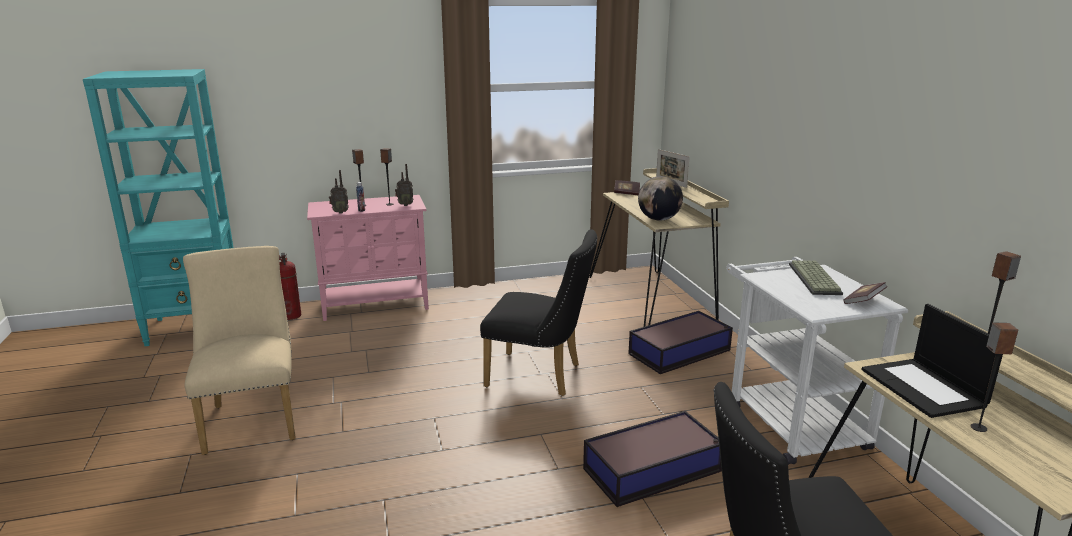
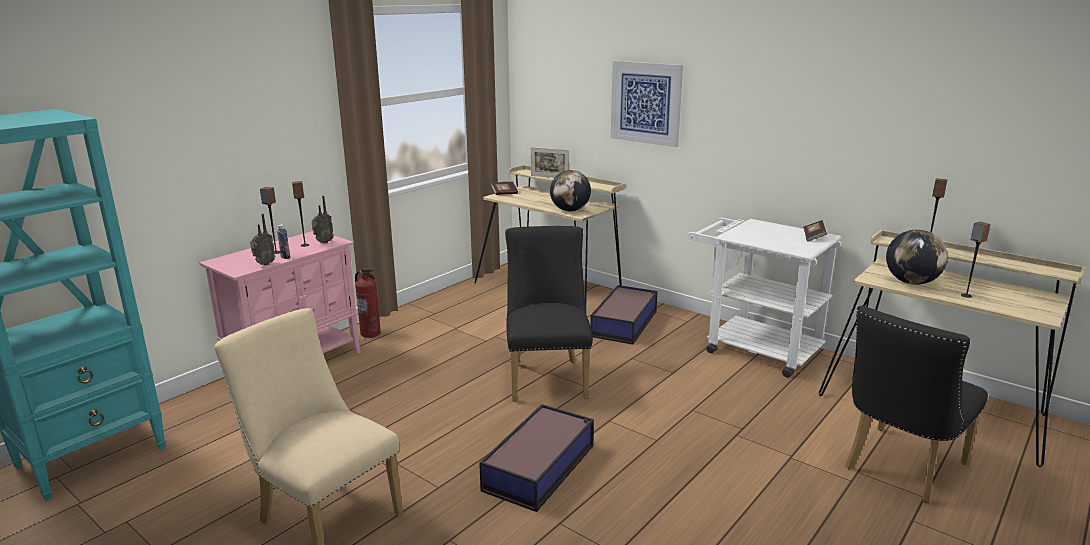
camera: 35 degrees left, 0 degrees up
(291, 316) = (208, 404): fire extinguisher -> fire extinguisher (371, 333)
(540, 376) = (547, 377): black chair -> black chair turned 75 degrees counterclockwise
(654, 470) = (718, 413): storage box -> storage box (541, 467)
(755, 112) = (646, 103): none -> picture
(816, 279) = (765, 229): keyboard -> none
(924, 388) = (911, 282): laptop -> globe

